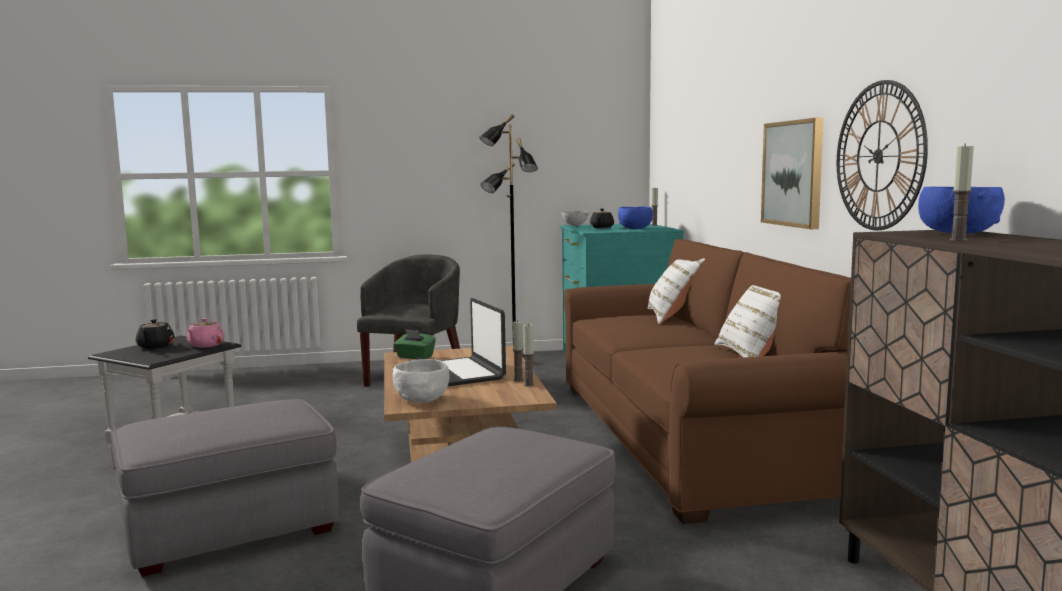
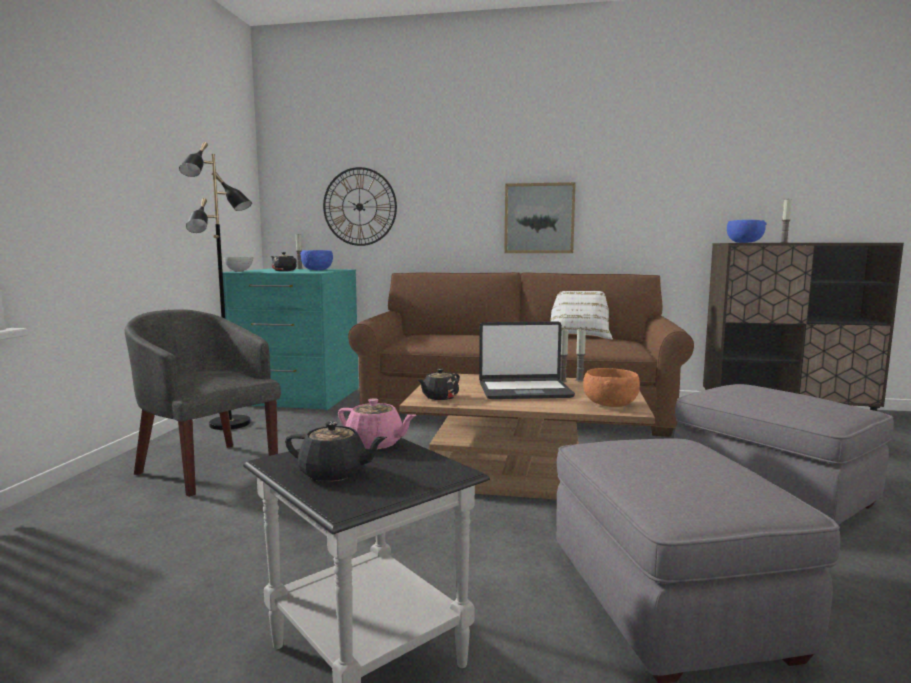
camera: 70 degrees left, 0 degrees up
(415, 357) = (439, 397): green tissue box -> black teapot
(422, 399) = (609, 405): white bowl -> orange bowl
(673, 317) = (437, 333): white pillow -> none
(878, 156) = (635, 207): wall clock -> wall clock (359, 207)

